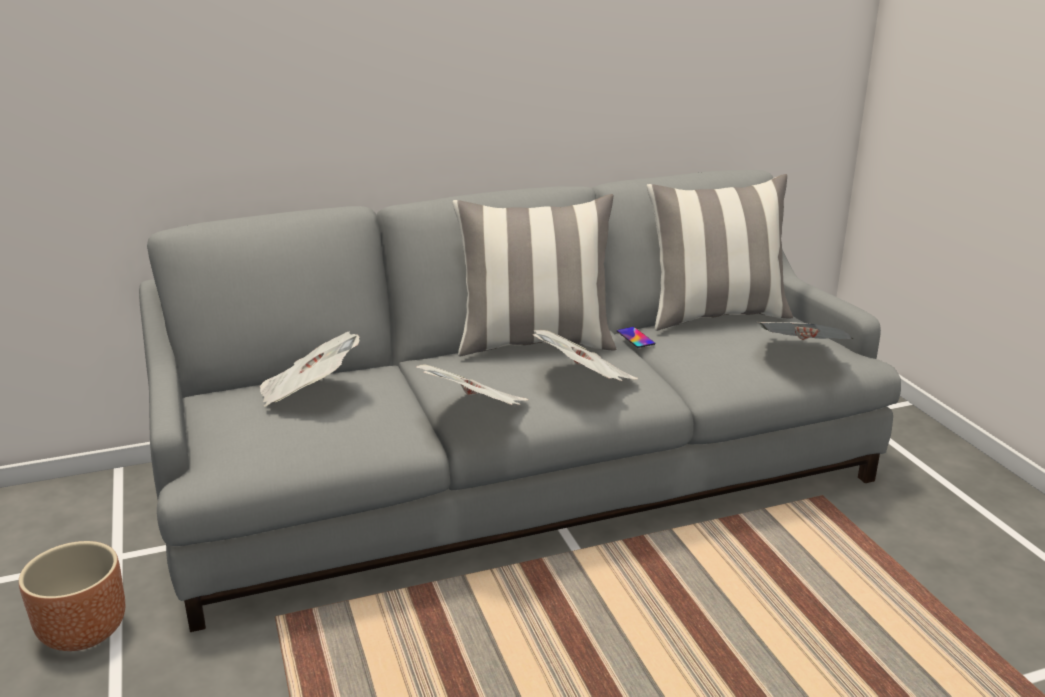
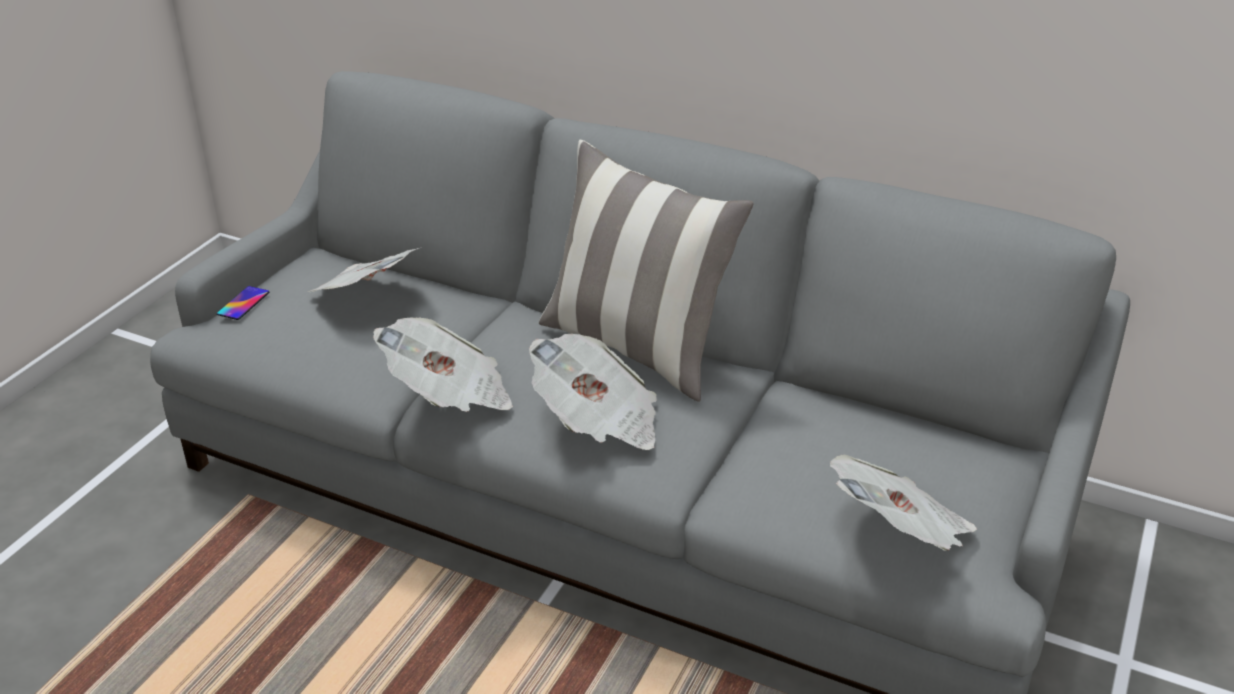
camera: 45 degrees right, 10 degrees up
(84, 631) = (138, 420): brown planter -> none
(635, 338) = (763, 398): phone -> phone (243, 303)
(715, 316) = (906, 420): pillow -> none

